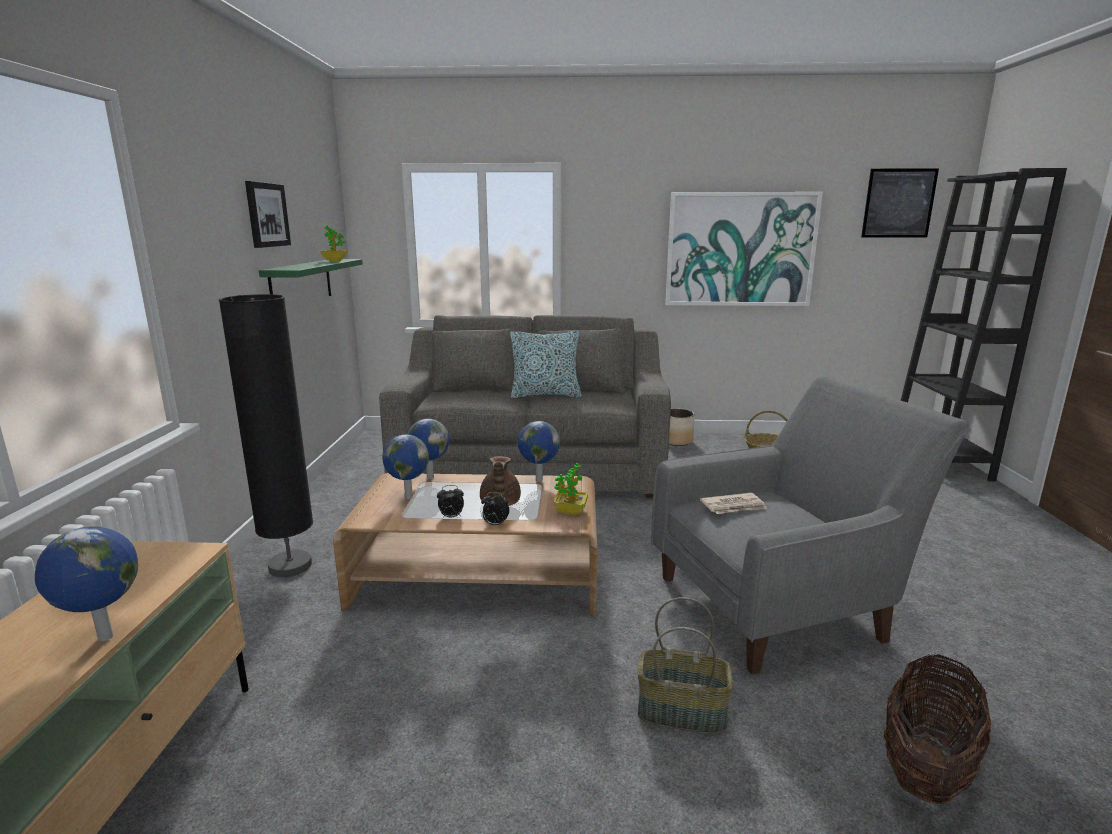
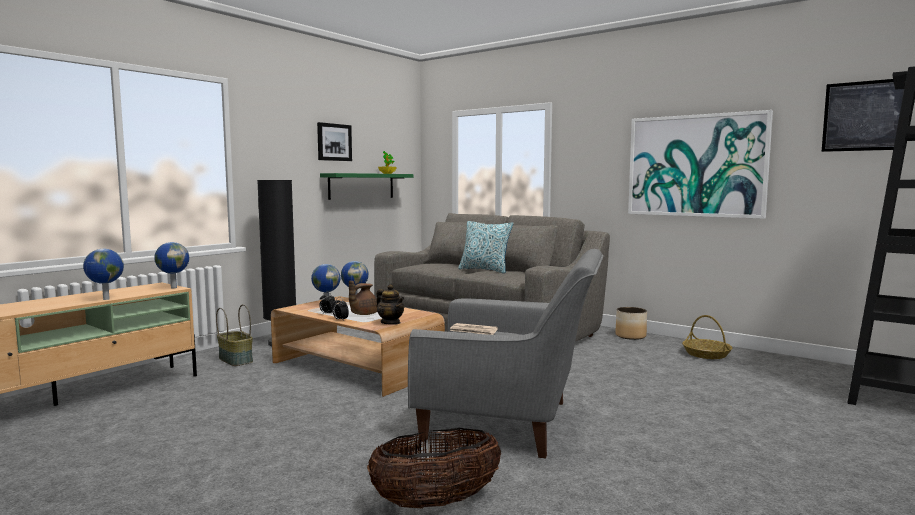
camera: 35 degrees right, 10 degrees down
(538, 480) = (407, 310): globe -> globe (173, 287)
(570, 511) = (390, 323): potted plant -> teapot
(682, 711) = (351, 439): basket -> basket (236, 360)

